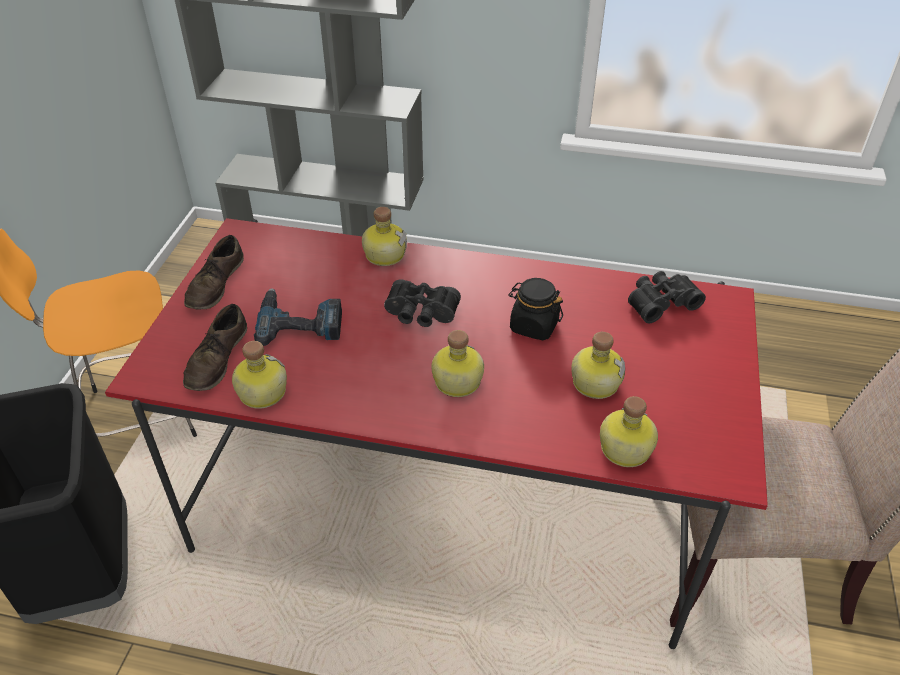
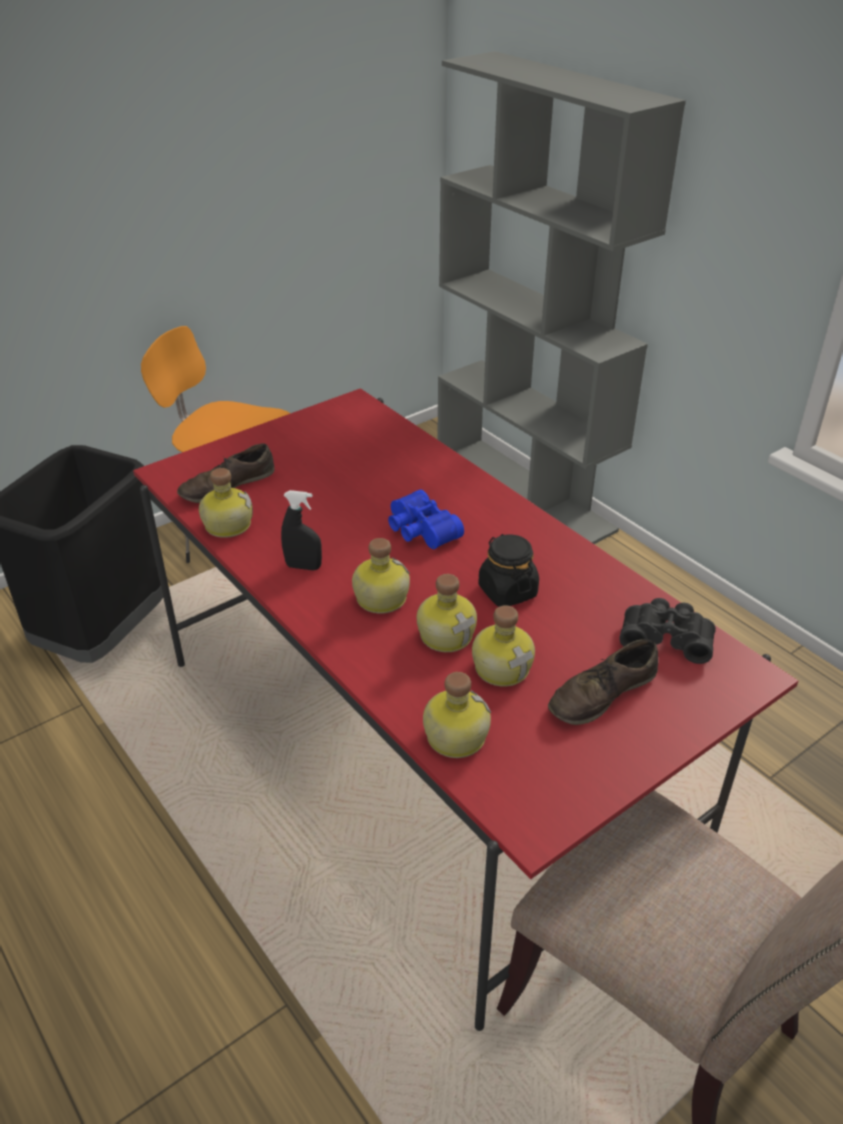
camera: 40 degrees right, 5 degrees down
(215, 284) = (292, 432): brown shoe -> brown shoe (602, 694)
(300, 322) = (318, 489): power drill -> none
(369, 391) = (303, 566): none -> black spray bottle
(384, 254) = (450, 470): bottle -> bottle (446, 634)
(421, 314) = (420, 531): black binoculars -> blue binoculars

